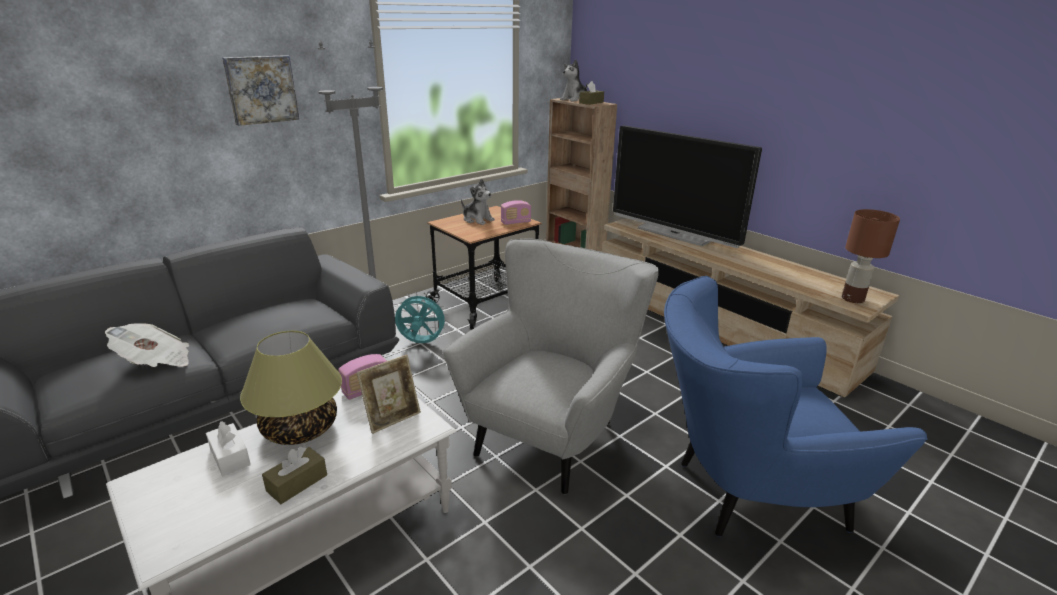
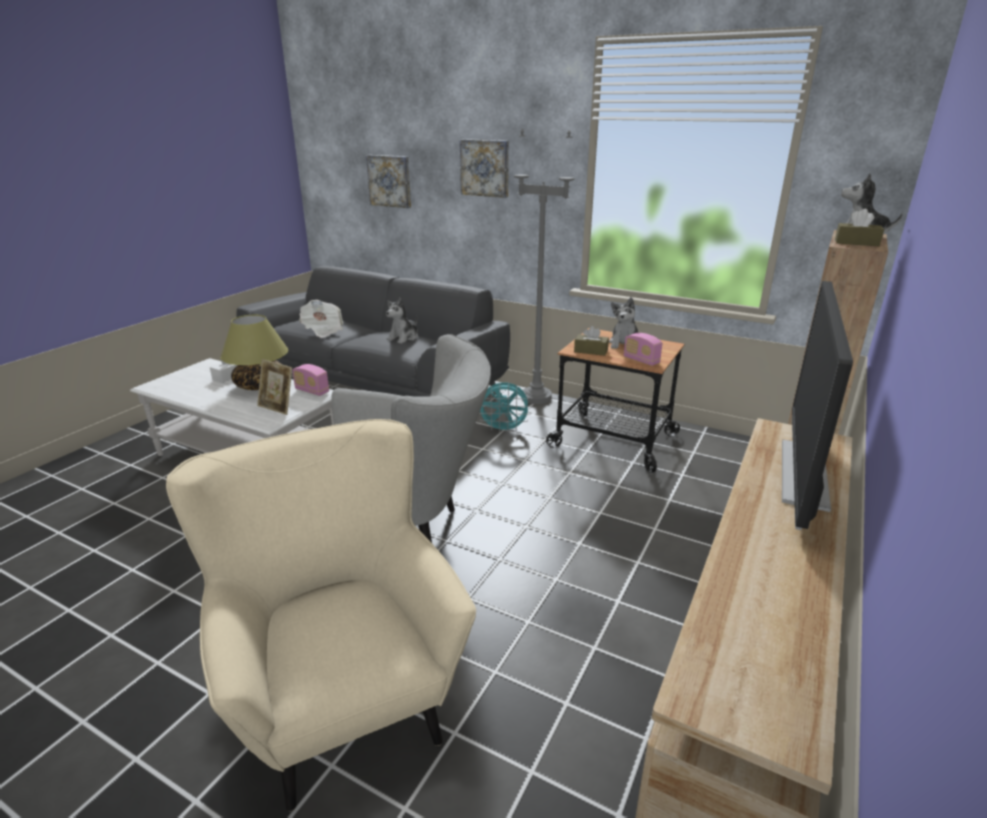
camera: 70 degrees right, 0 degrees up
(99, 127) = (390, 181): none -> picture
(280, 311) = (403, 338): none -> plush toy
(297, 483) = (205, 398): brown tissue box -> brown tissue box (591, 351)
(421, 343) = (504, 429): turquoise fan -> turquoise fan turned 105 degrees clockwise
(747, 494) = (341, 692): blue armchair -> beige armchair
(853, 299) = (721, 690): brown table lamp -> none

